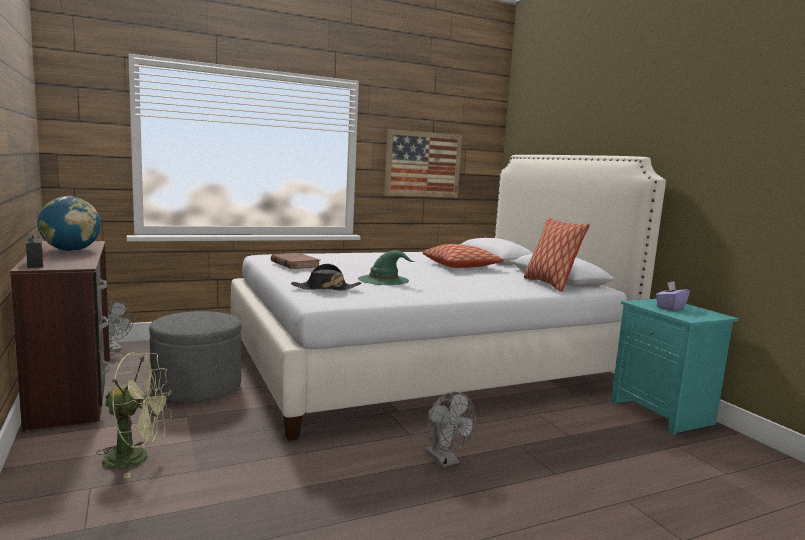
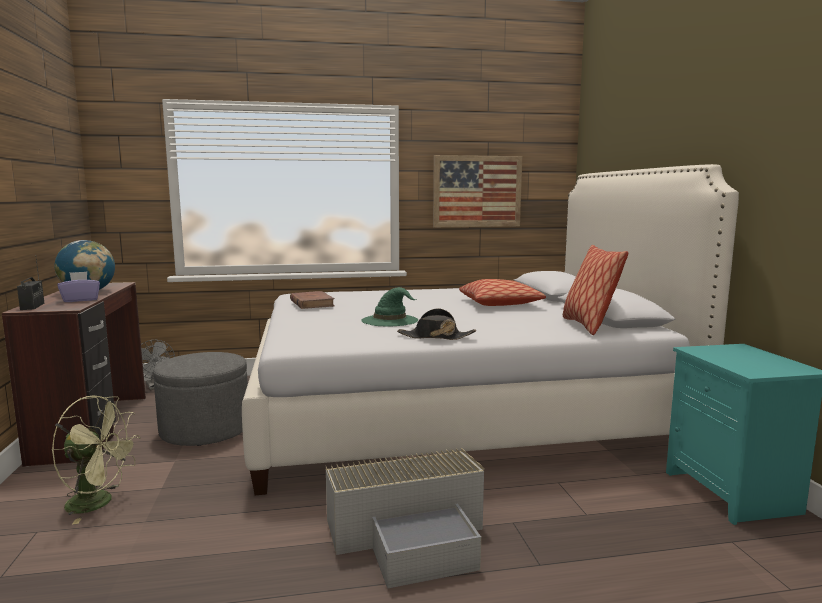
camera: 15 degrees right, 0 degrees up
(325, 288) = (312, 330): black hat -> black hat (435, 337)
(445, 460) = (412, 534): grey fan -> grey storage box
(670, 307) = (737, 356): purple tissue box -> purple tissue box (81, 300)

